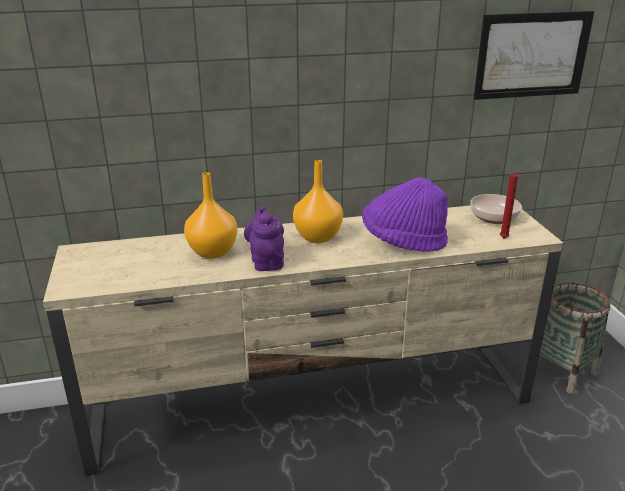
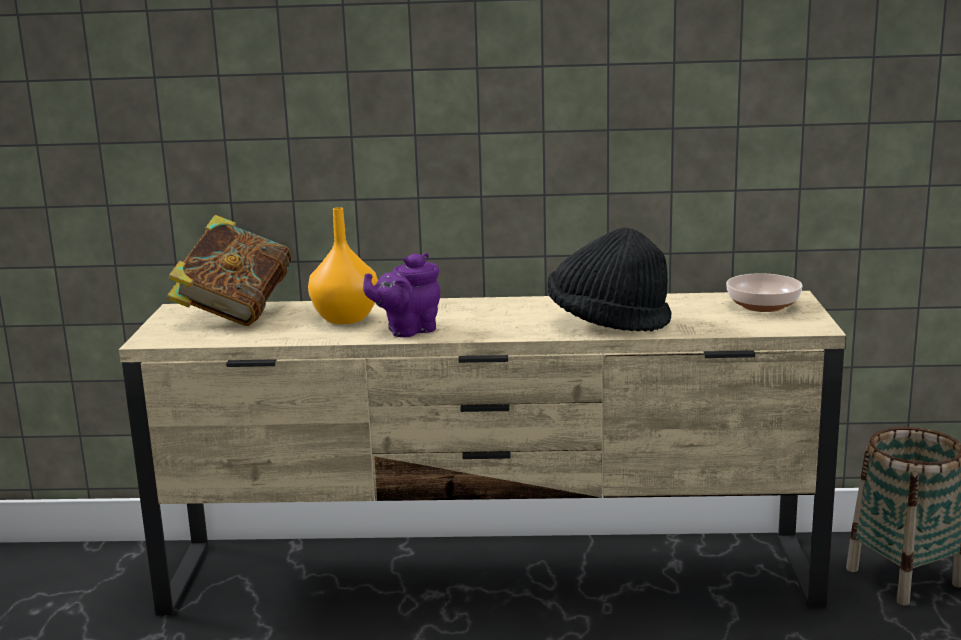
camera: 15 degrees right, 10 degrees down
(123, 253) = (235, 313): none -> book
(266, 261) = (408, 330): purple teapot -> purple teapot turned 120 degrees counterclockwise
(318, 237) = (494, 312): orange vase -> none
(403, 241) = (607, 322): purple hat -> black hat
(505, 239) = (759, 327): red candle -> none
(532, 55) = (820, 71): picture -> none

